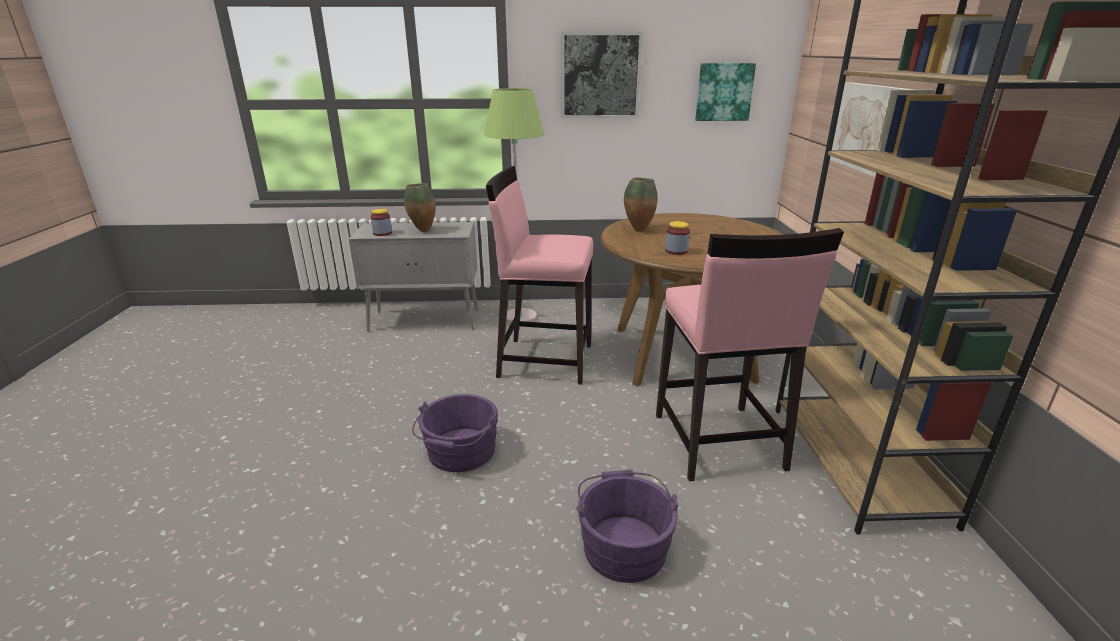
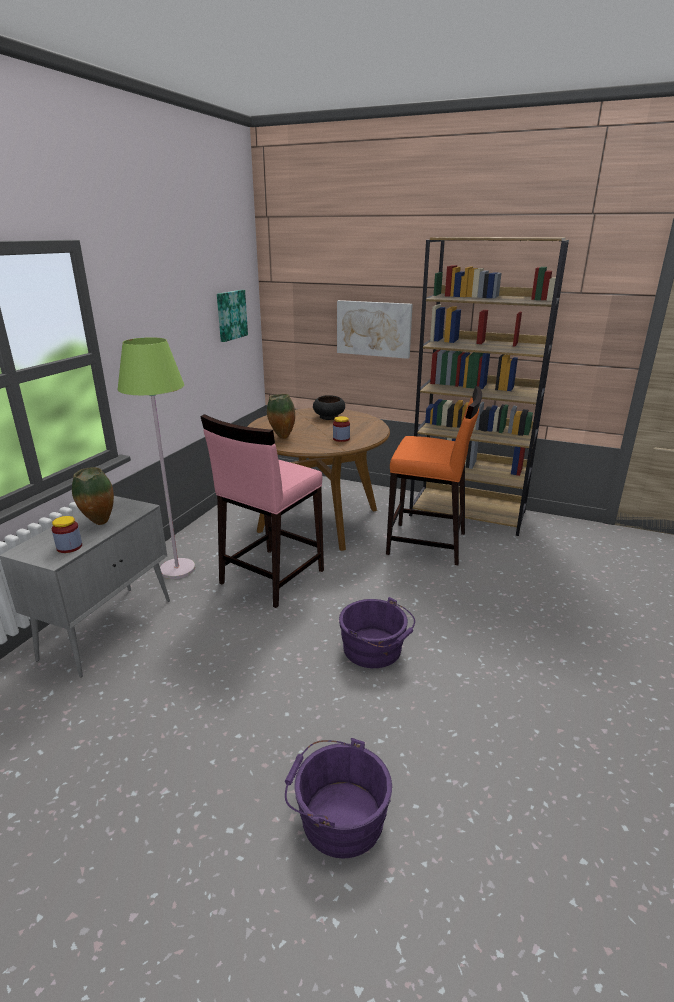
camera: 65 degrees left, 0 degrees up
(600, 75) = (161, 314): picture -> none
(623, 544) = (502, 604): purple bucket -> purple bucket (337, 816)
(717, 442) = (427, 544): pink stool -> orange stool
(740, 234) = (329, 417): none -> black bowl

